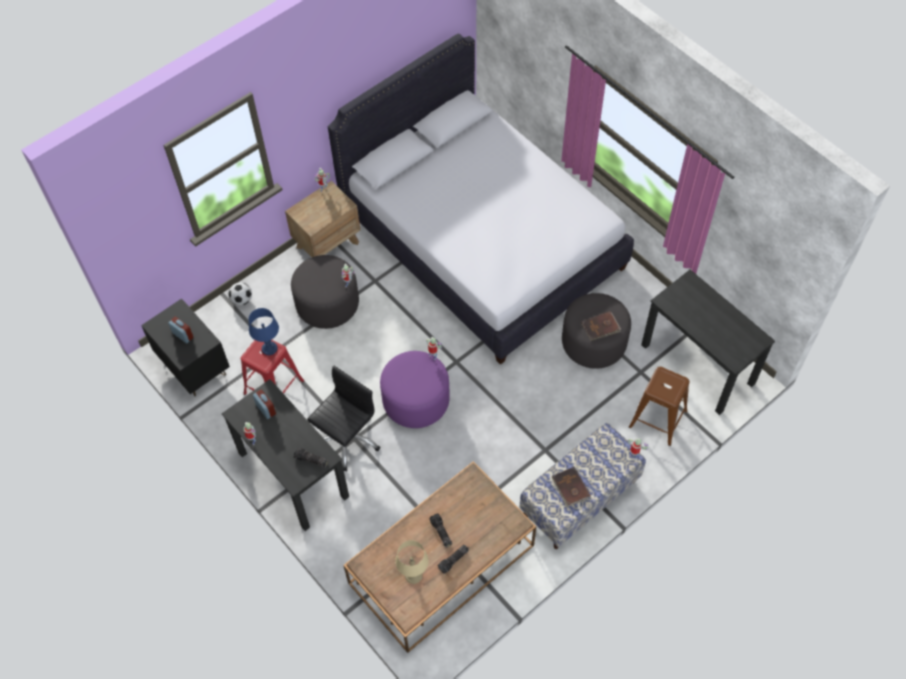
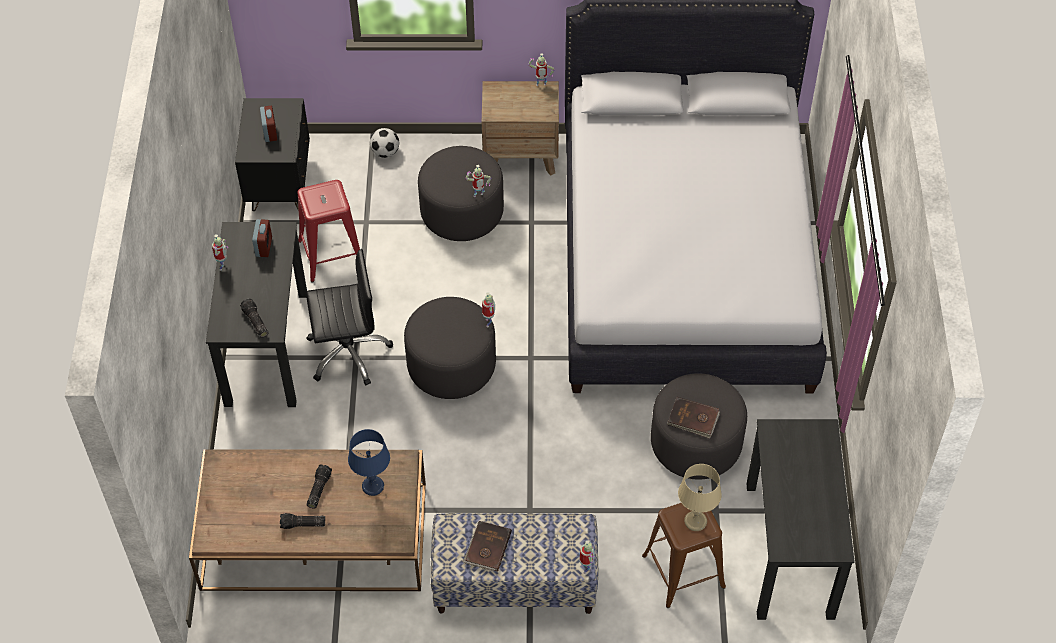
camera: 40 degrees right, 5 degrees down
(269, 348) = (333, 199): blue table lamp -> blue table lamp (373, 486)
(414, 575) = (252, 508): beige table lamp -> beige table lamp (695, 521)
(416, 400) = (451, 365): purple ottoman -> grey ottoman

